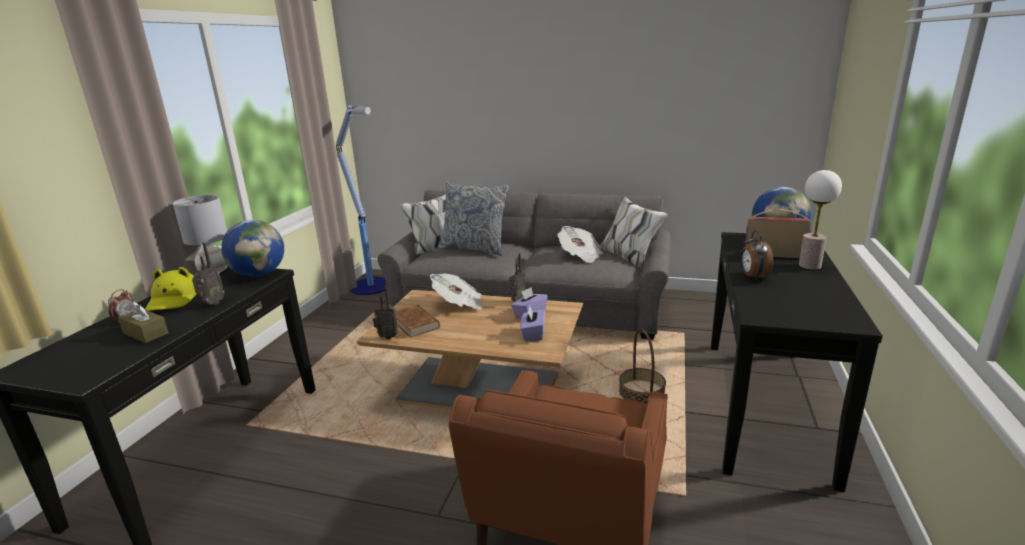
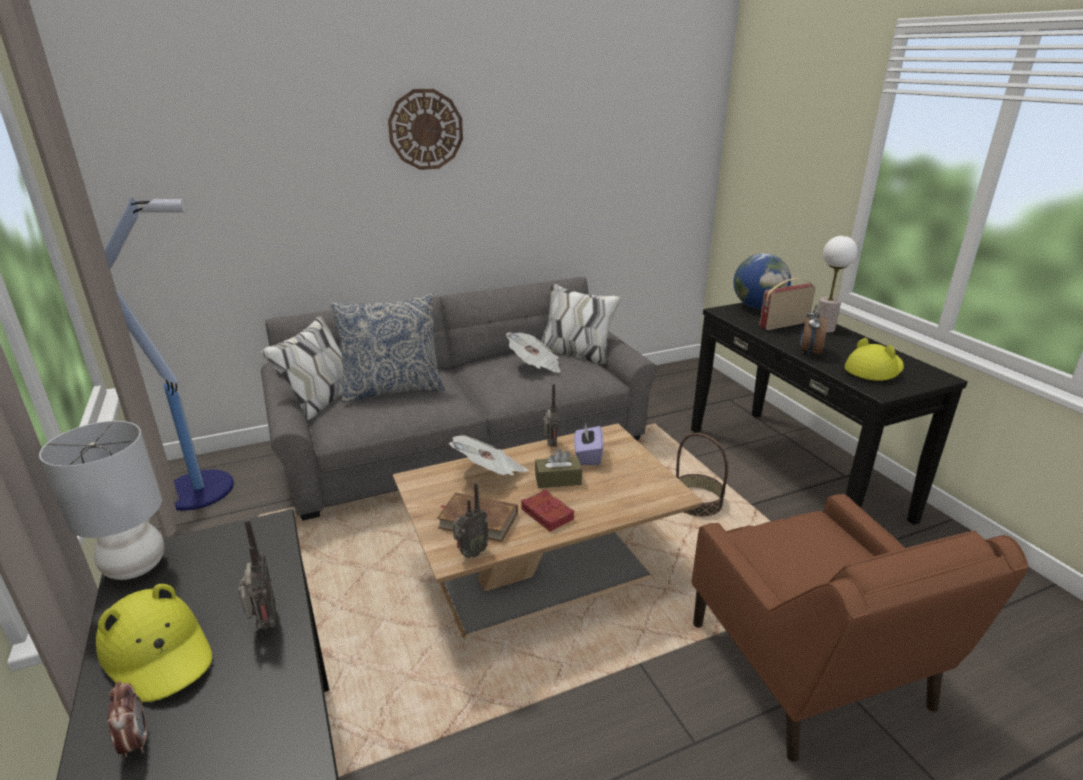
camera: 40 degrees left, 5 degrees up
(146, 333) = (241, 741): brown tissue box -> brown tissue box (558, 480)
(259, 274) = (247, 539): globe -> none
(455, 334) = (547, 514): none -> red book
(533, 334) = (628, 479): purple tissue box -> none
(542, 71) = (426, 129): none -> wall clock
(752, 277) = (809, 352): alarm clock -> alarm clock turned 60 degrees clockwise
(790, 302) = (874, 369): none -> yellow hat

